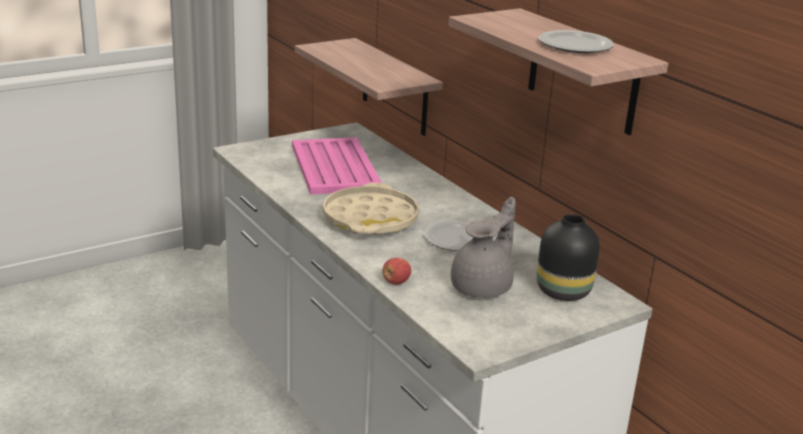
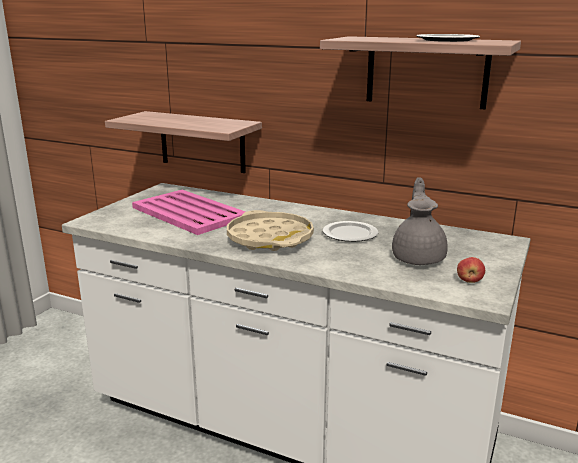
camera: 30 degrees left, 5 degrees down
(396, 282) = (357, 274): apple -> apple (469, 281)
(564, 291) = (469, 244): black vase -> none

